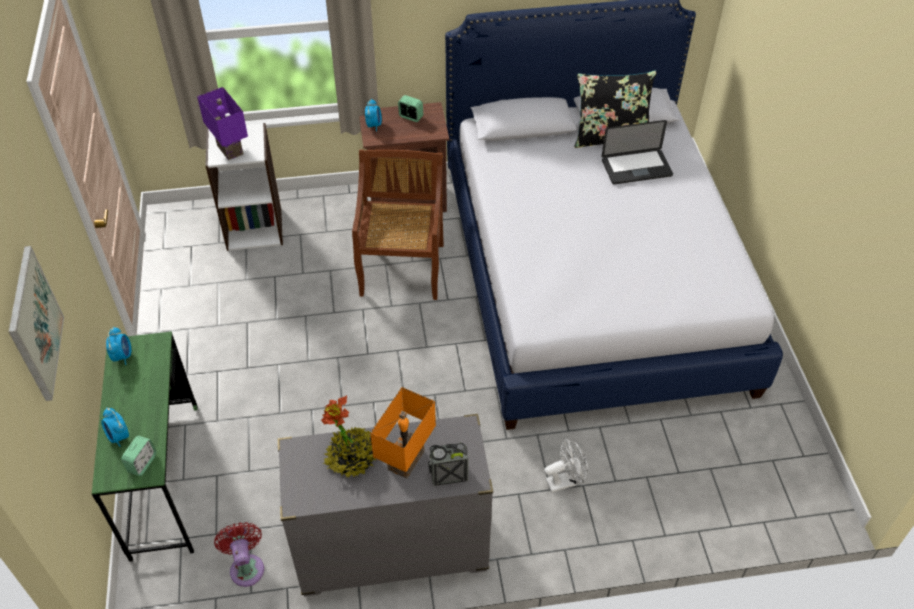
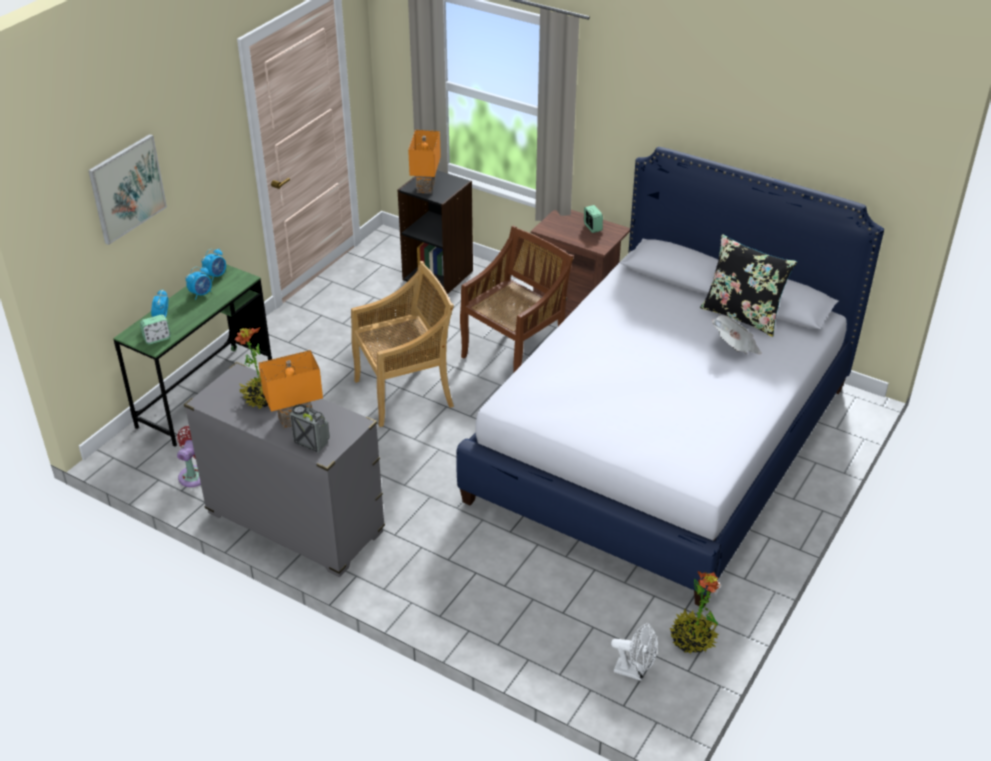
camera: 40 degrees right, 10 degrees down
(231, 149) = (427, 187): purple table lamp -> orange table lamp
(254, 228) = (438, 275): white bookcase -> black bookcase
(349, 359) = (405, 392): none -> beige chair
(374, 125) = (556, 220): alarm clock -> alarm clock (201, 294)
(565, 481) = (465, 561): white fan -> white fan (635, 671)
(636, 168) = (735, 347): laptop -> newspaper
(780, 429) = (692, 639): none -> potted plant

